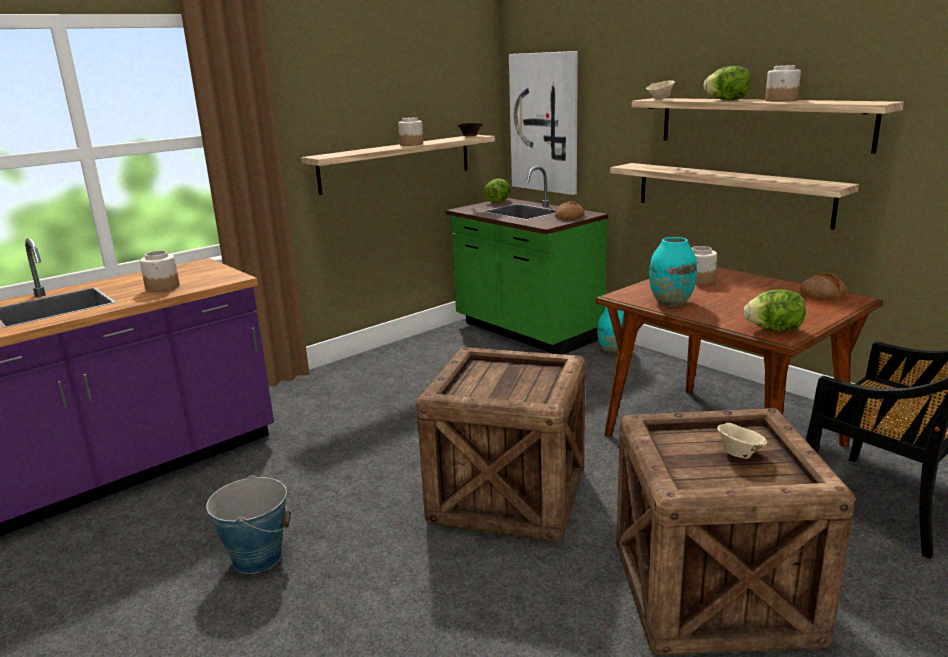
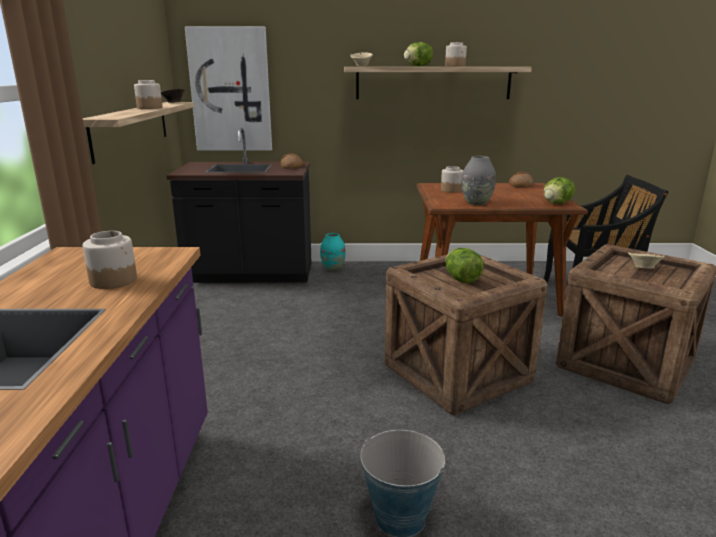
camera: 50 degrees left, 0 degrees up
(498, 202) = (195, 165): lettuce -> lettuce (462, 280)
(526, 332) = (250, 275): green counter -> black counter
(670, 302) = (476, 203): turquoise vase -> grey vase
(730, 193) = (413, 134): shelf -> none

